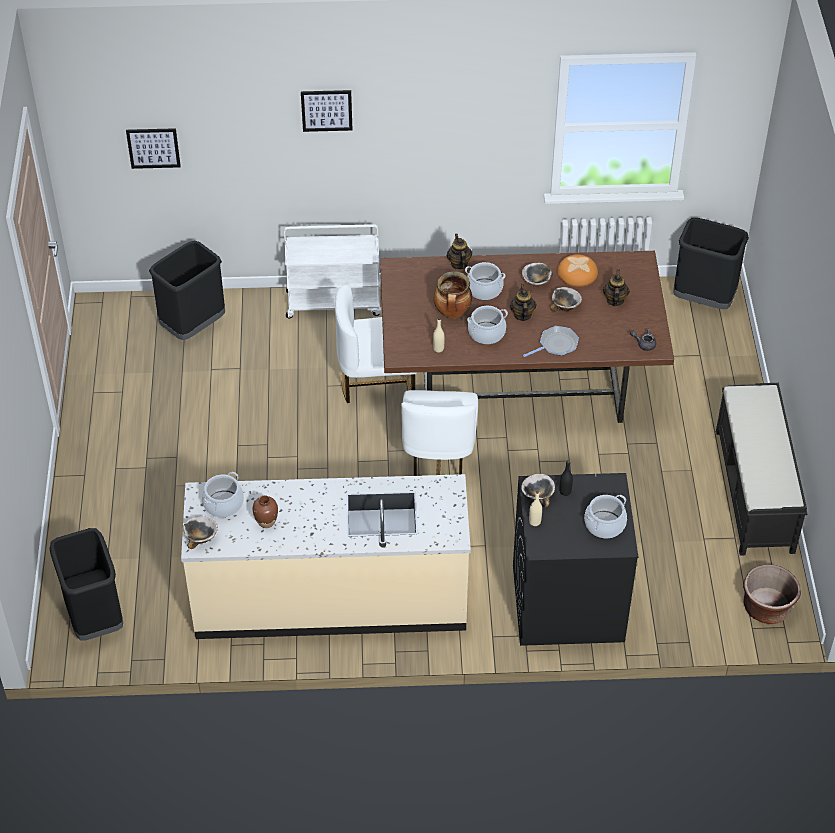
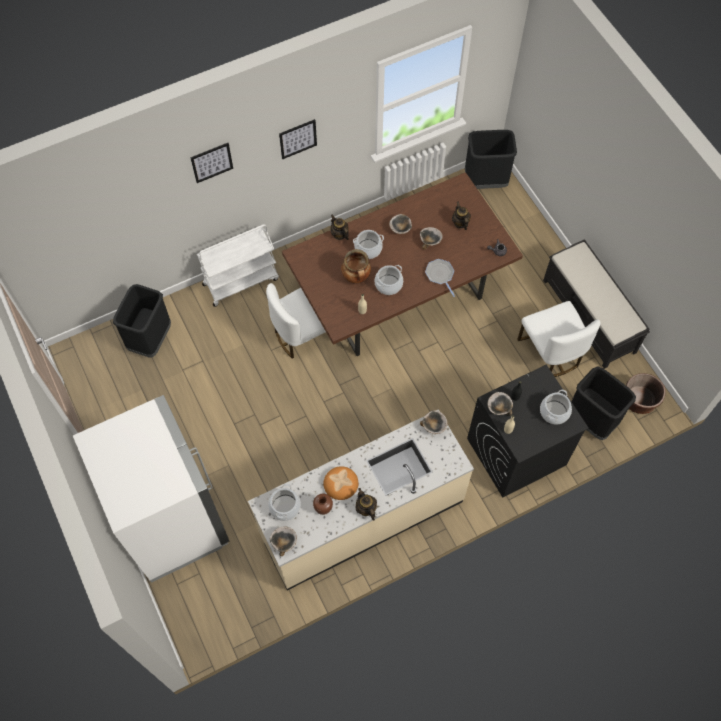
camera: 25 degrees left, 15 degrees up
(94, 618) = (207, 606): black trash can -> black trash can (591, 420)
(107, 516) = (172, 520): none -> white fridge
(153, 148) = (85, 237): picture -> picture (298, 139)
(438, 459) = (377, 377): white chair -> white chair (551, 352)
(449, 489) = (434, 426): none -> bowl
(522, 315) = (404, 260): teapot -> teapot (366, 509)
(556, 345) = (440, 275): frying pan -> frying pan turned 60 degrees counterclockwise
(577, 273) = (424, 211): bread -> bread (340, 484)

